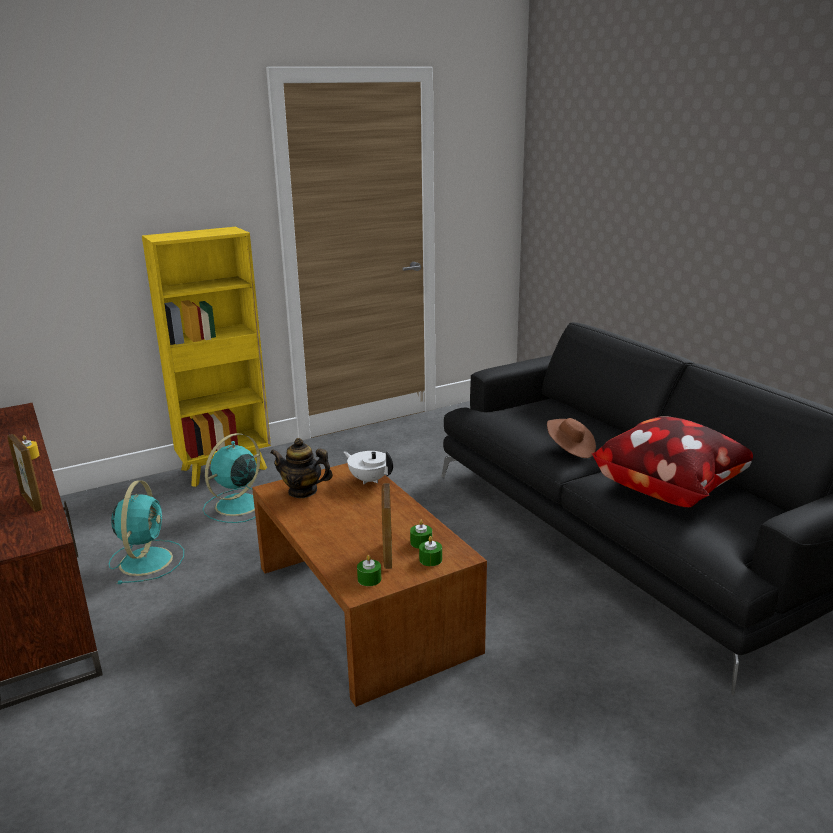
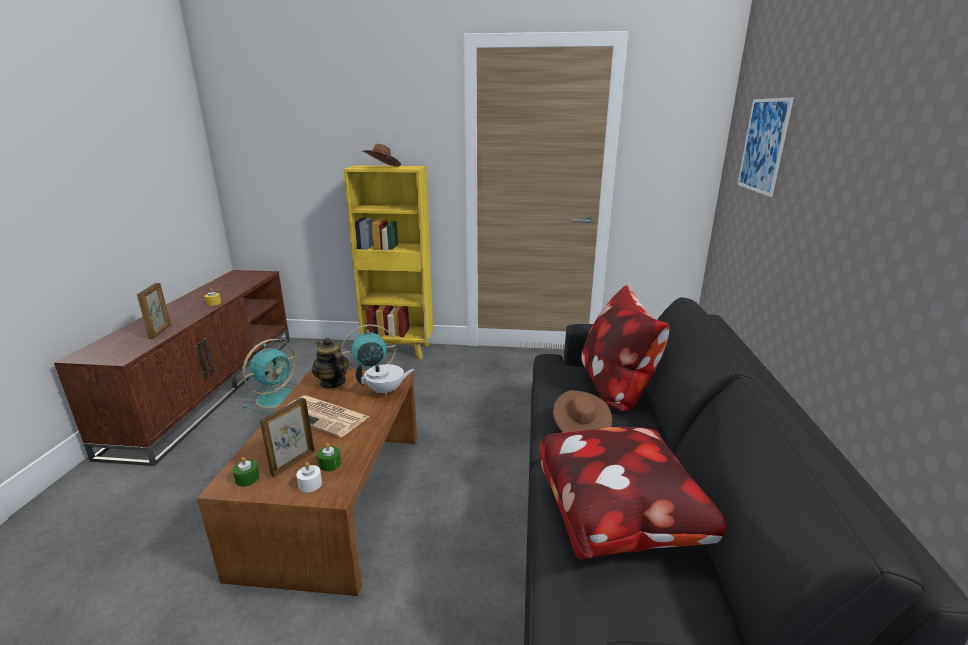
camera: 35 degrees right, 0 degrees up
(196, 235) = (382, 167): none -> brown hat
(349, 516) = (324, 416): none -> newspaper
(369, 479) = (386, 391): white teapot -> white teapot turned 90 degrees clockwise
(430, 559) = (310, 484): green candle -> white candle
(554, 414) = (616, 387): none -> pillow
(584, 177) = (763, 145): none -> picture

